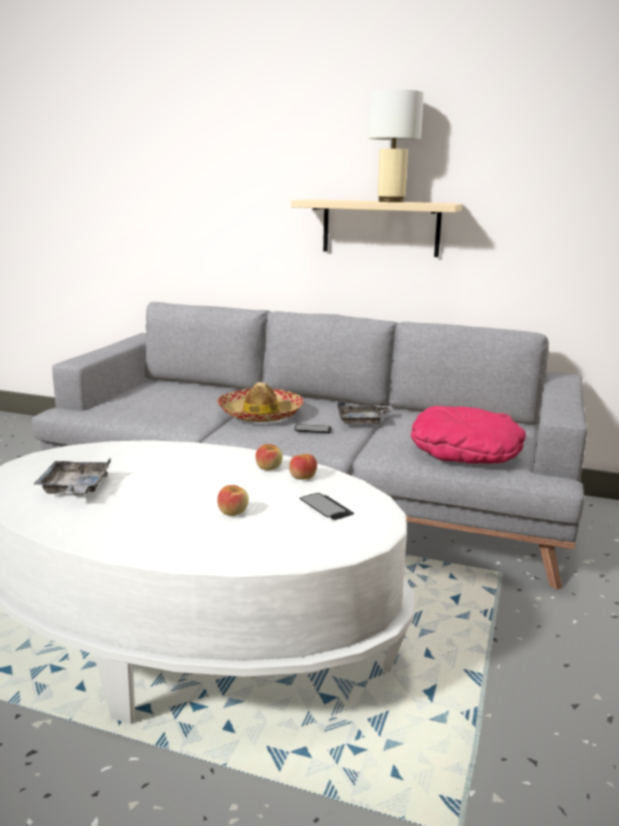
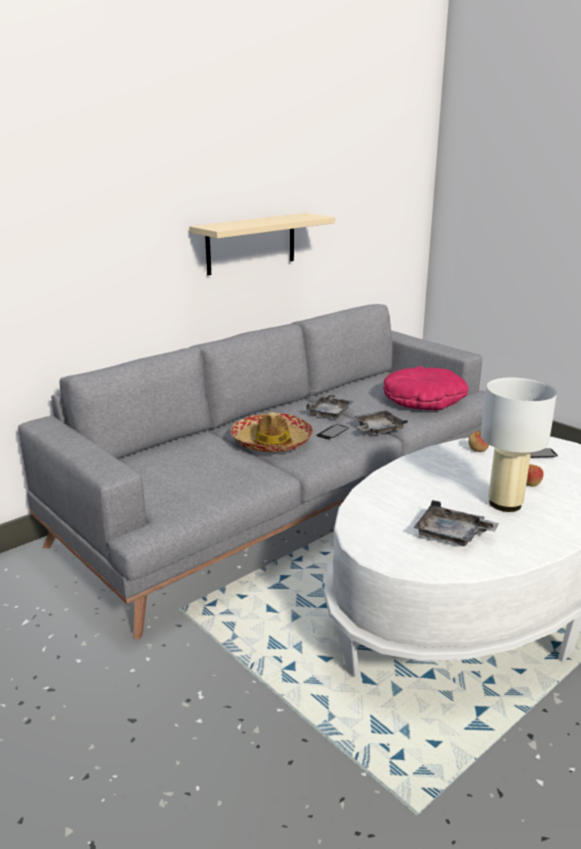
camera: 60 degrees left, 5 degrees up
(269, 467) = (452, 456): apple -> none
(348, 445) = (378, 429): none -> grey tray
(391, 201) = (277, 219): white table lamp -> white table lamp (506, 504)

